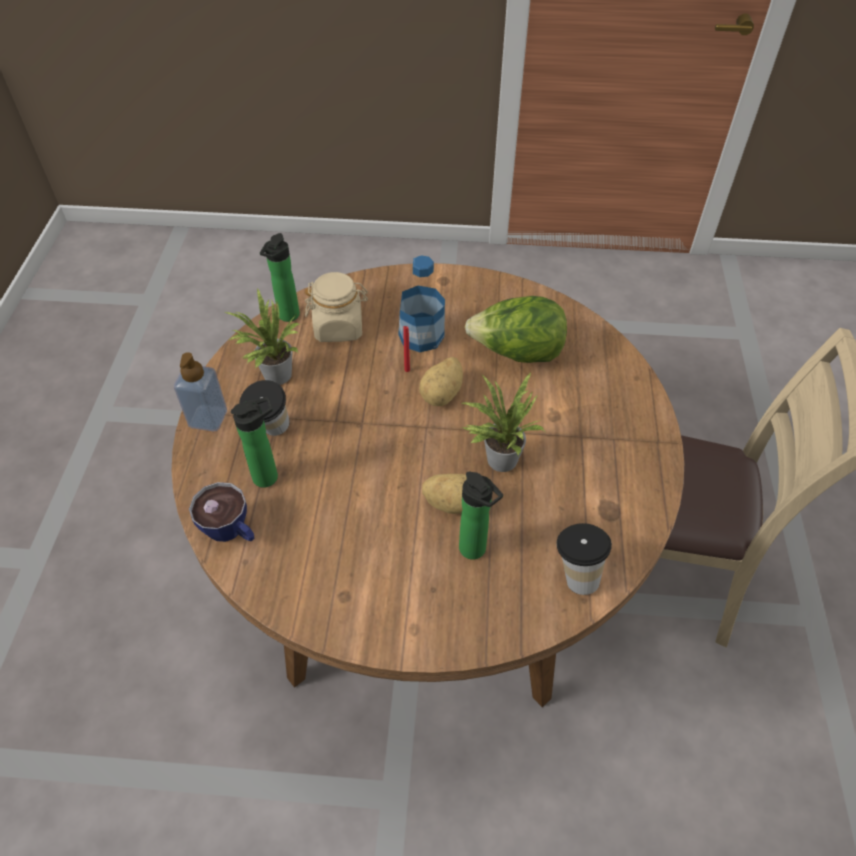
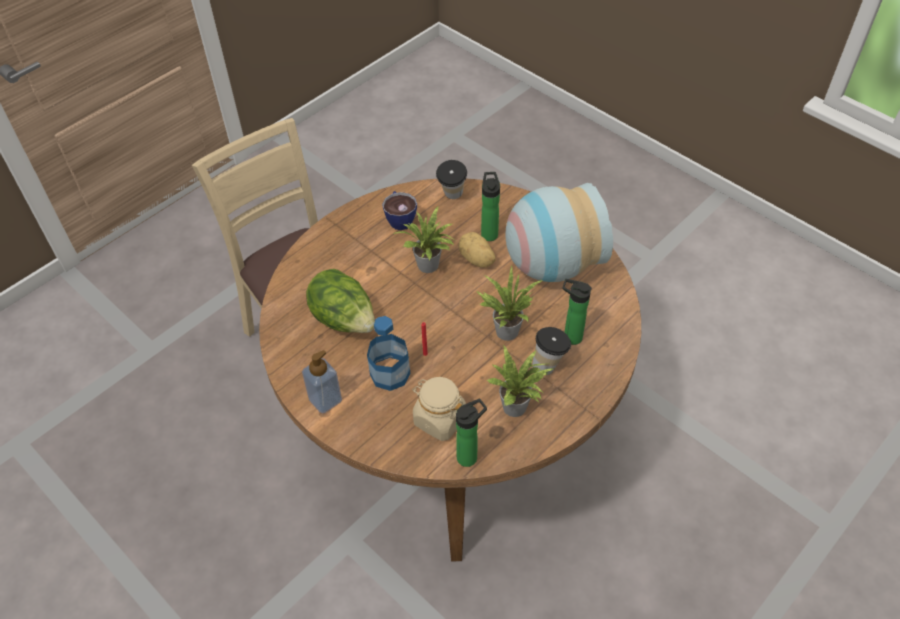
camera: 140 degrees left, 0 degrees up
(208, 418) = (585, 401): soap dispenser -> soap dispenser (325, 400)
(232, 531) = (612, 317): cup -> cup (399, 218)
(348, 441) = (505, 329): none -> potted plant
(360, 556) = (550, 264): none -> vase
(442, 394) = (420, 323): potato -> none

